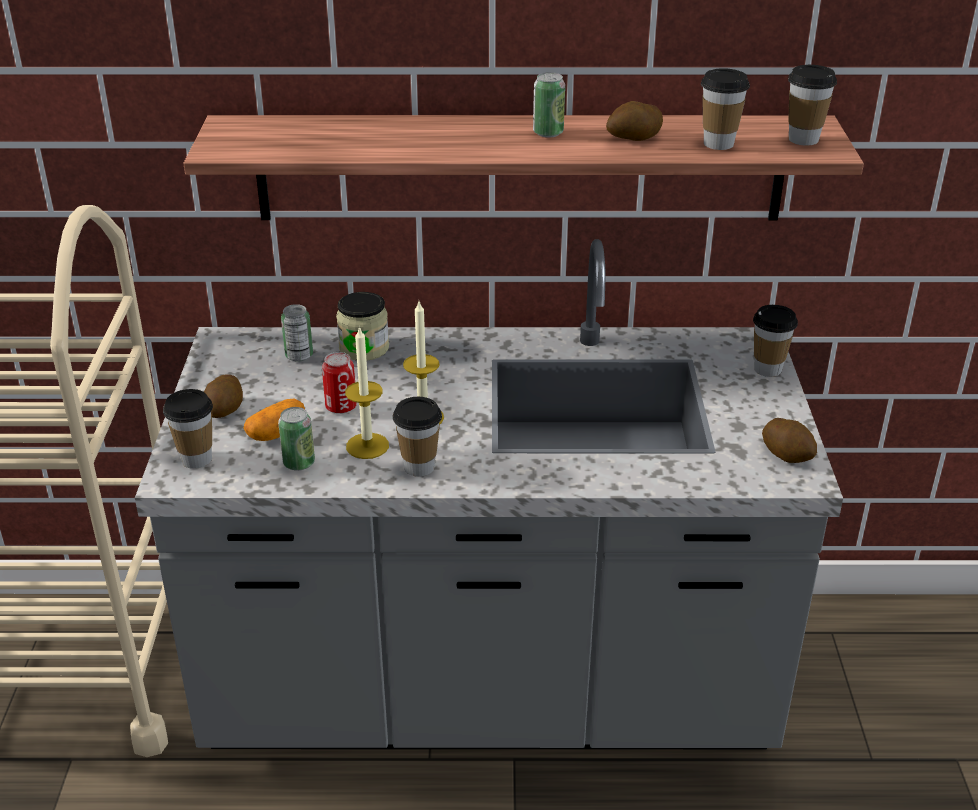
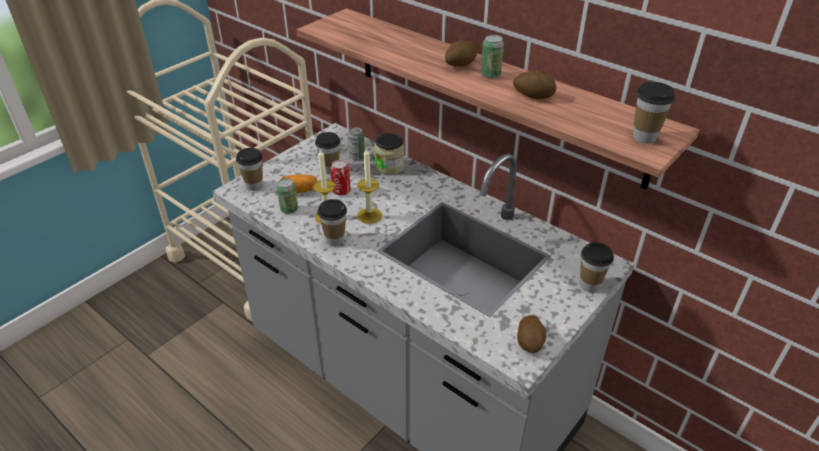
camera: 40 degrees right, 5 degrees up
(225, 411) = (293, 169): potato -> potato (460, 65)
(718, 144) = (581, 118): cup -> cup (330, 169)

